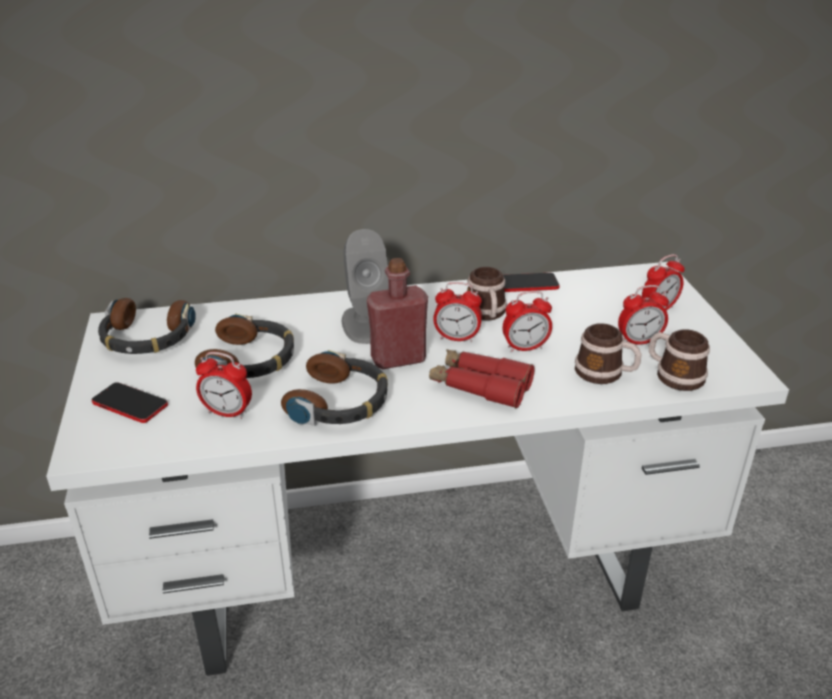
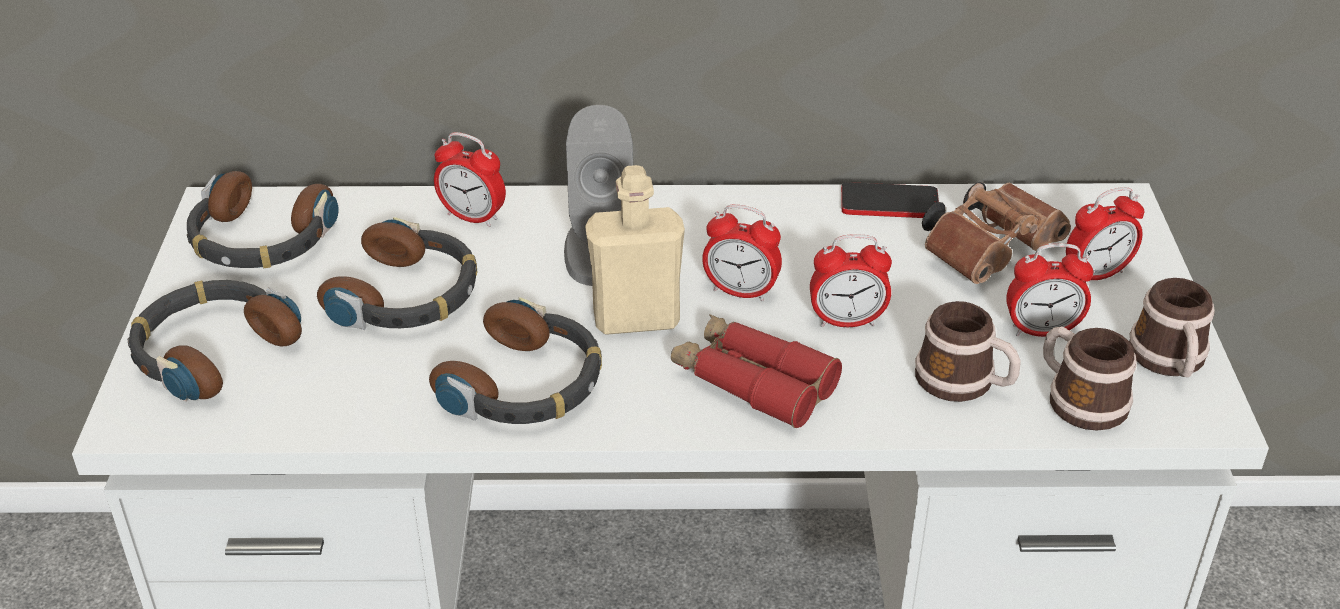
camera: 10 degrees right, 5 degrees up
(130, 404) = (212, 350): phone -> headphones
(227, 413) = (352, 382): alarm clock -> alarm clock (473, 217)
(398, 359) = (636, 319): red bottle -> beige bottle
(486, 314) = (802, 253): mug -> mug (1169, 362)
(595, 303) = (991, 250): none -> brown binoculars

